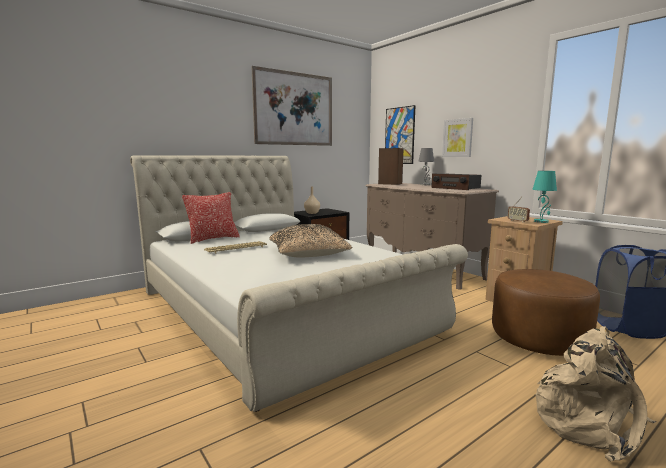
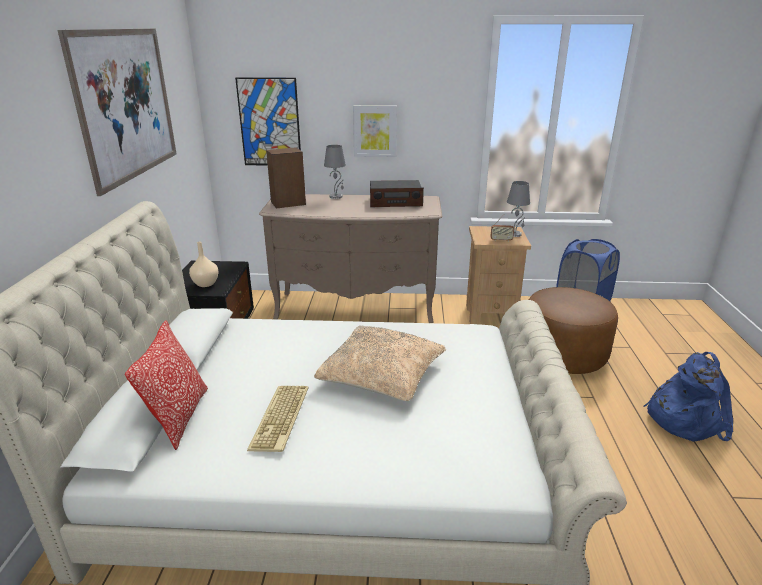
camera: 50 degrees left, 15 degrees up
(541, 221) = (515, 234): turquoise table lamp -> grey table lamp
(589, 423) = (683, 418): beige backpack -> blue backpack

